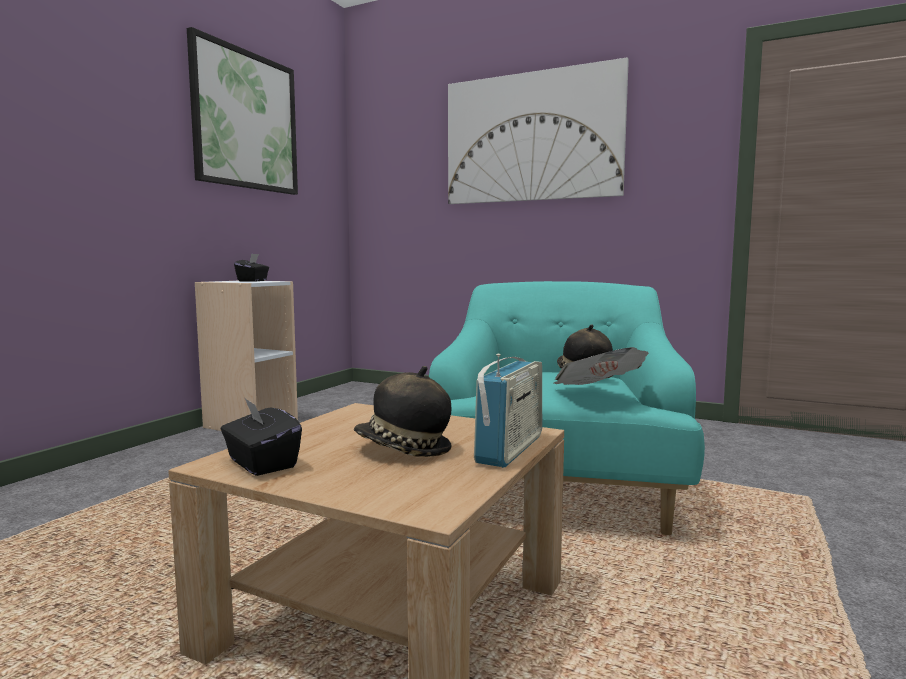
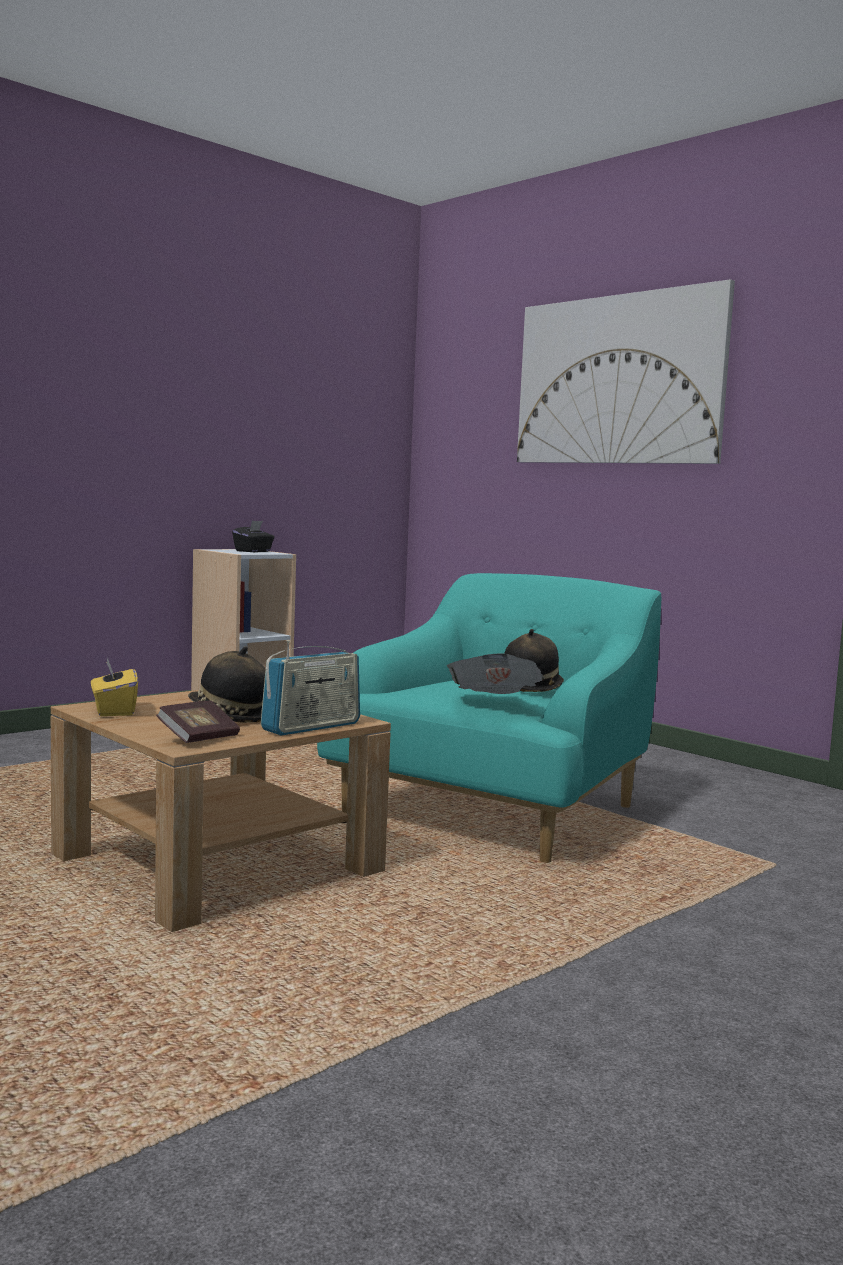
camera: 20 degrees right, 0 degrees up
(245, 120) = (270, 364): picture -> none
(261, 463) = (114, 711): black tissue box -> yellow tissue box
(426, 491) = (199, 738): none -> book

